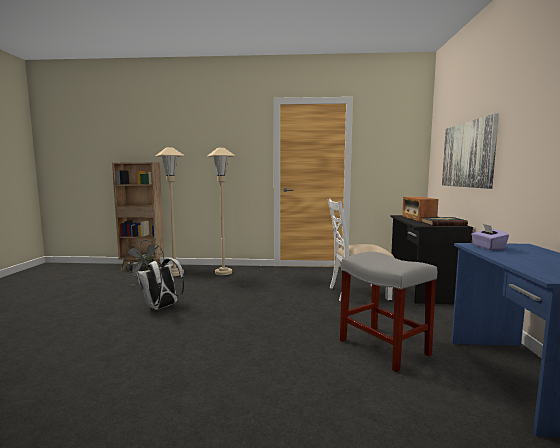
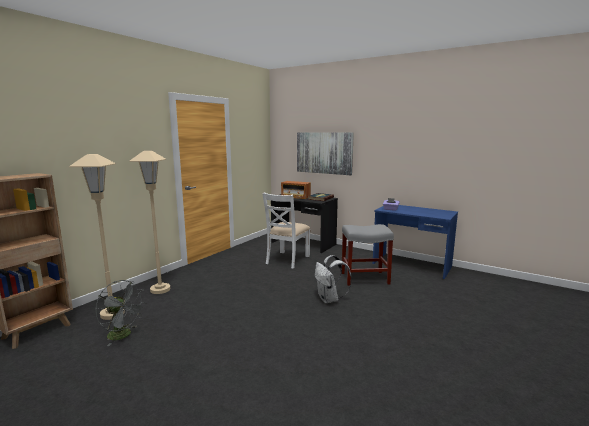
camera: 60 degrees left, 5 degrees up
(162, 307) = (213, 335): white backpack -> white backpack (329, 299)

